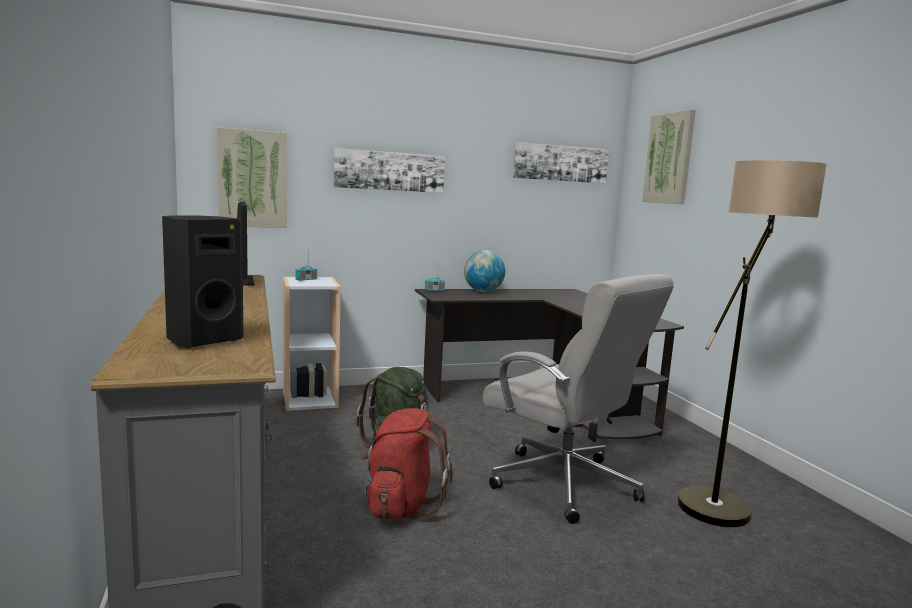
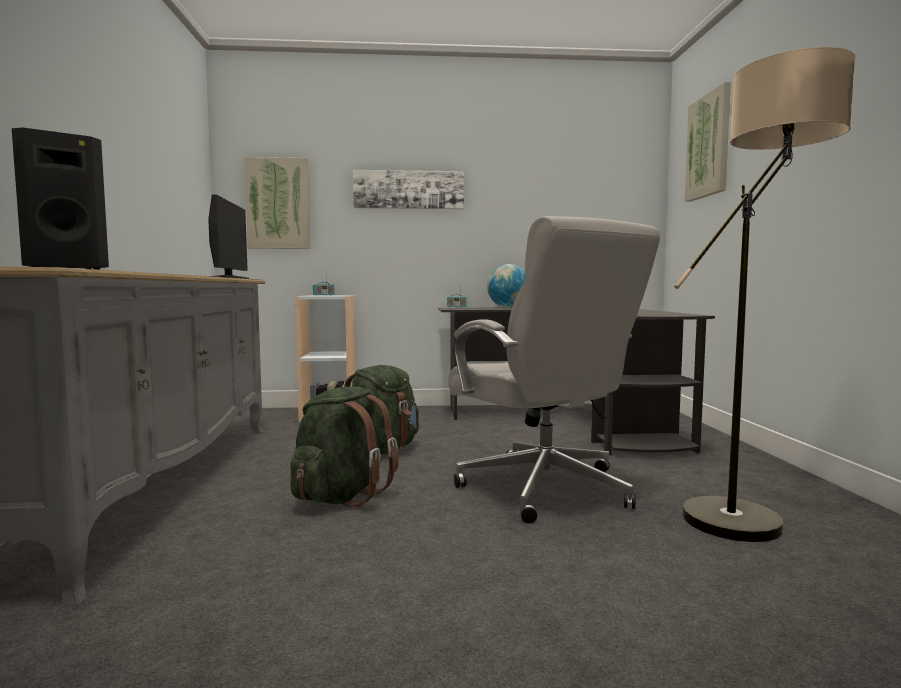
camera: 15 degrees right, 5 degrees down
(401, 506) = (341, 496): red backpack -> green backpack
(560, 163) = (593, 172): picture -> none

